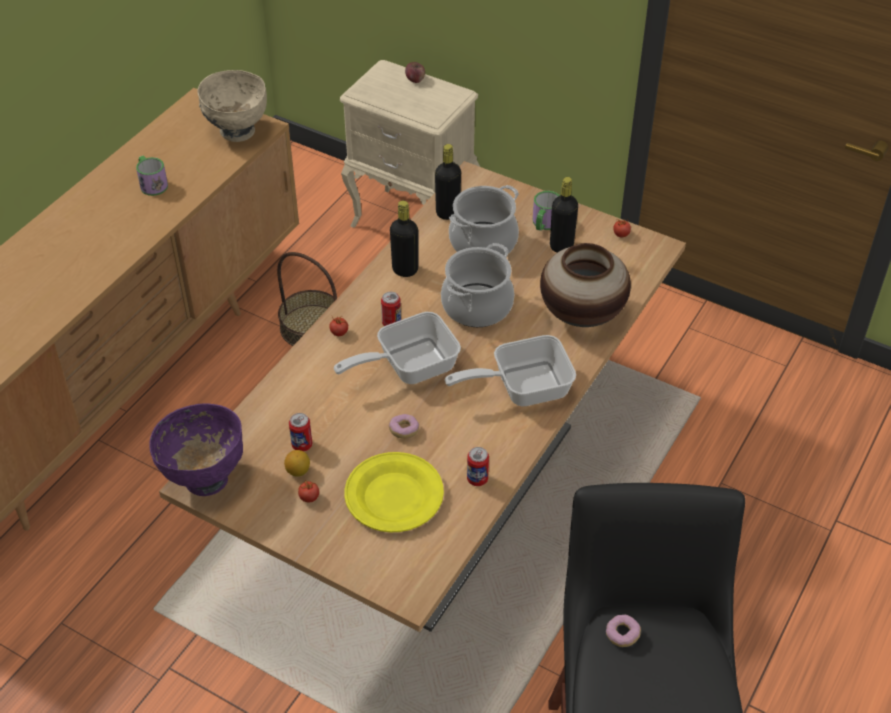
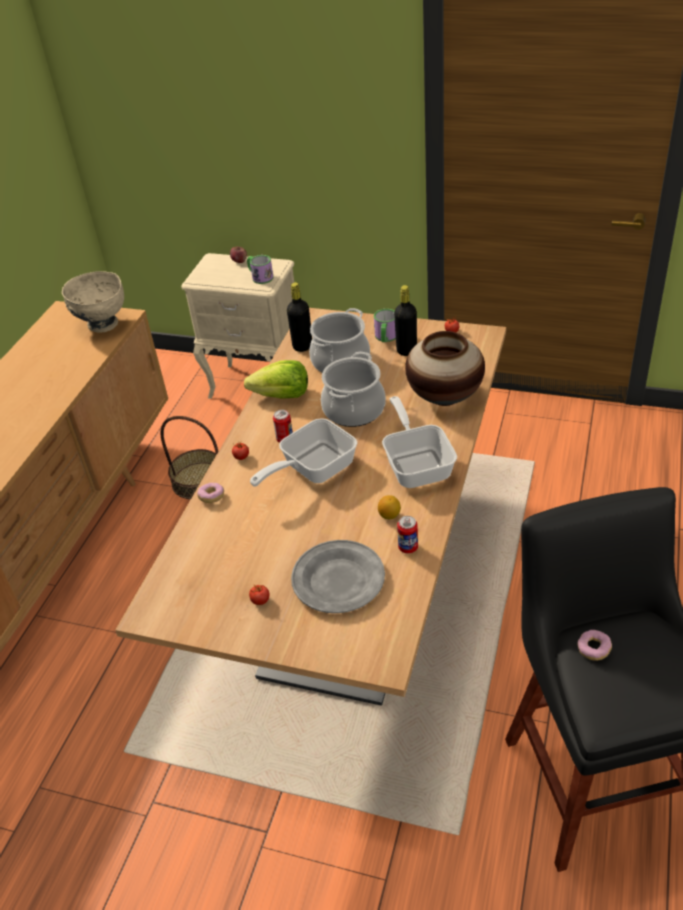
camera: 10 degrees left, 5 degrees down
(152, 184) = (38, 378): mug -> mug (260, 277)
(205, 478) = (156, 607): purple bowl -> none
(298, 471) = (242, 580): lemon -> lemon (389, 515)
(302, 445) = (238, 557): can -> none
(393, 496) = (338, 580): yellow plate -> grey plate
(404, 430) = (327, 523): donut -> donut (211, 497)
(405, 270) = (282, 396): black bottle -> lettuce
(521, 387) = (417, 464): frying pan -> frying pan turned 105 degrees clockwise

